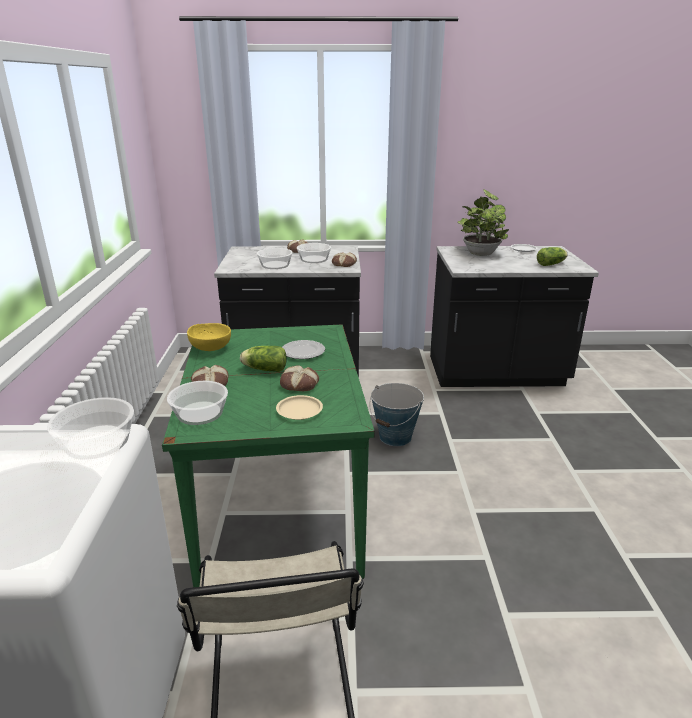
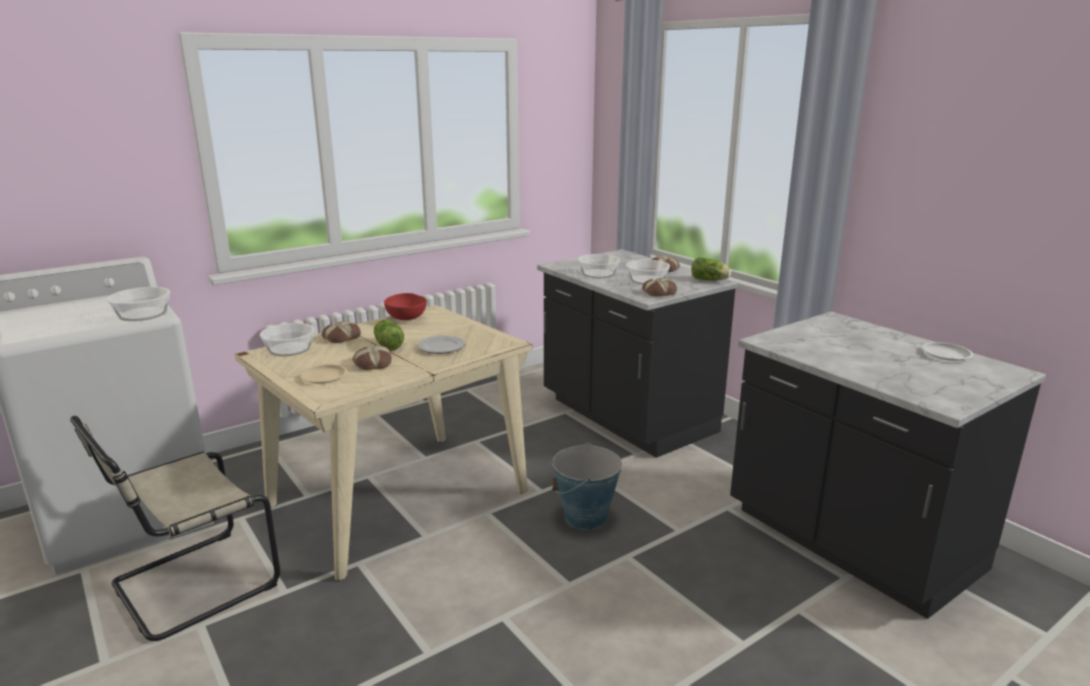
camera: 55 degrees right, 5 degrees down
(210, 348) = (407, 318): yellow bowl -> red bowl
(279, 509) = (397, 499): green dining table -> beige dining table
(480, 253) = (859, 336): potted plant -> none
(552, 264) = (915, 383): lettuce -> lettuce (710, 280)

